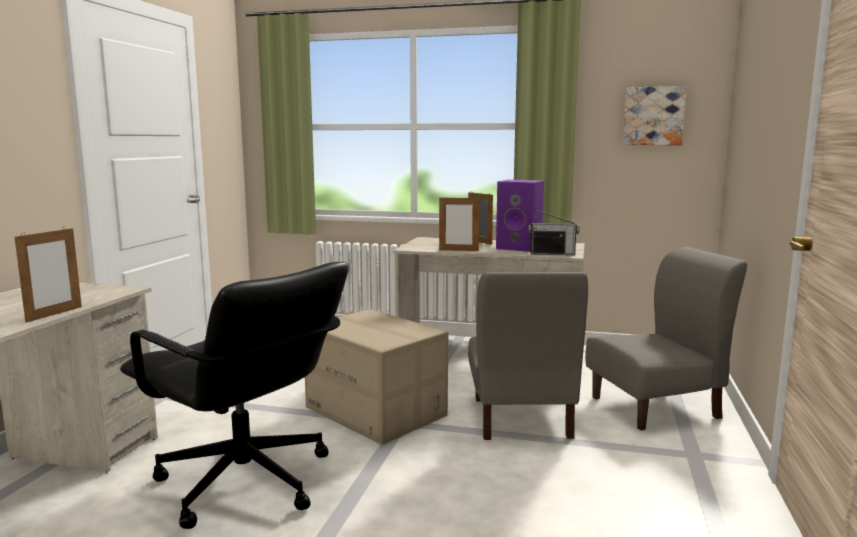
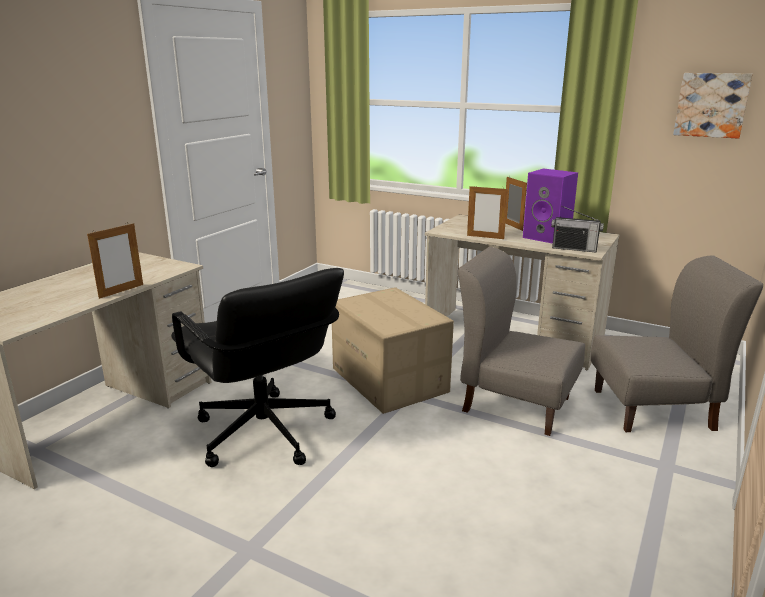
camera: 15 degrees right, 10 degrees up
(520, 418) = (515, 403): grey chair -> grey chair turned 105 degrees clockwise

